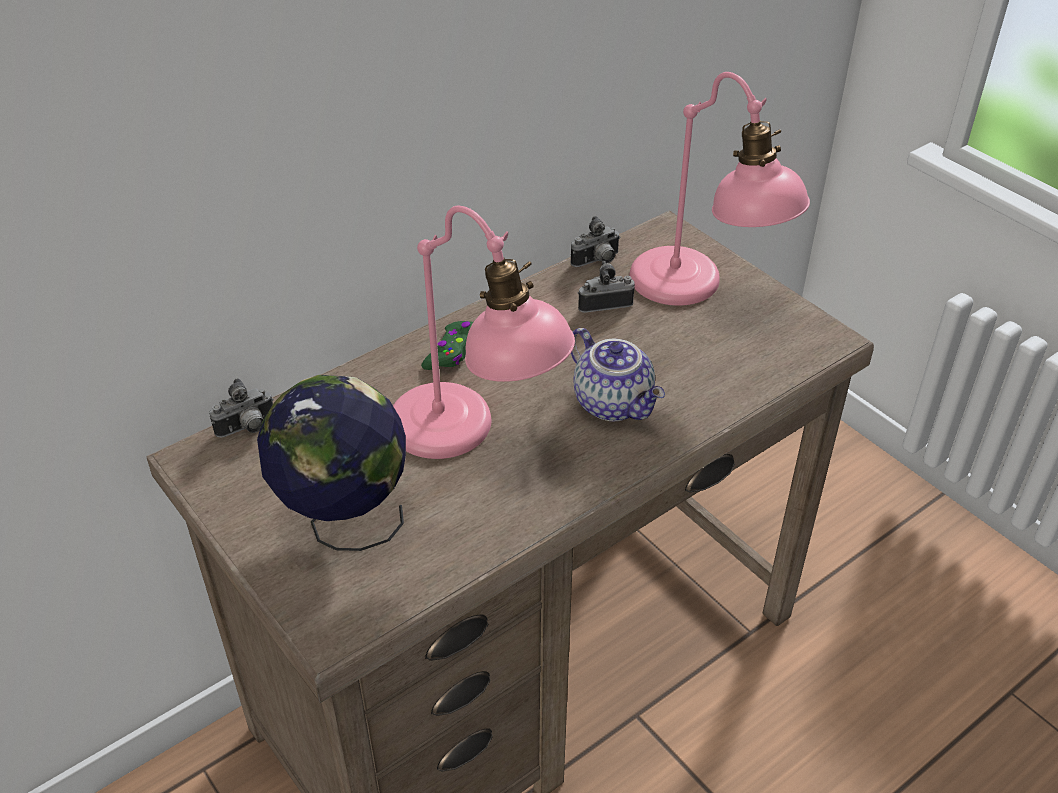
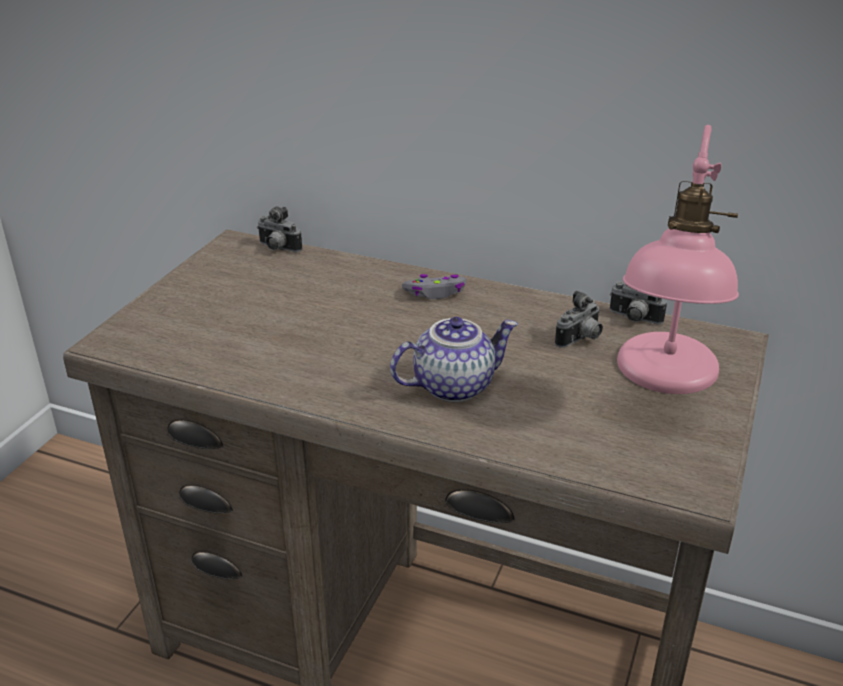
camera: 60 degrees right, 10 degrees down
(344, 522) = (215, 312): globe -> none
(452, 352) = (435, 293): green game controller -> grey game controller
(477, 440) = (345, 335): pink table lamp -> none
(604, 303) = (580, 340): camera -> camera turned 90 degrees clockwise
(614, 403) = (453, 385): teapot -> teapot turned 135 degrees counterclockwise

